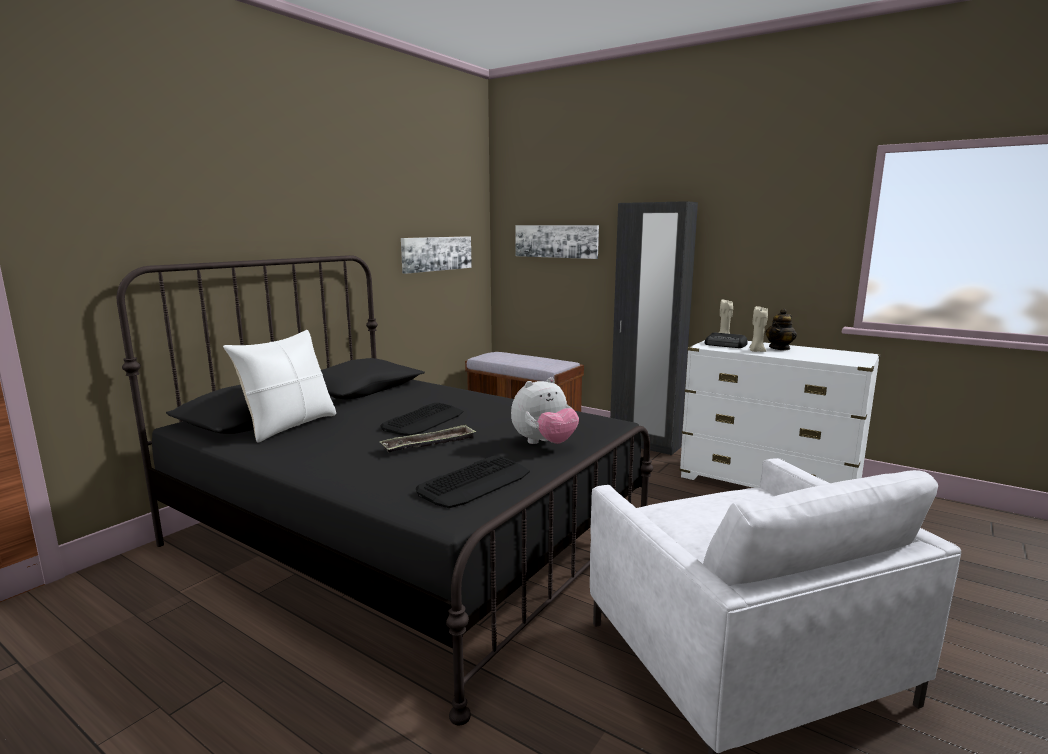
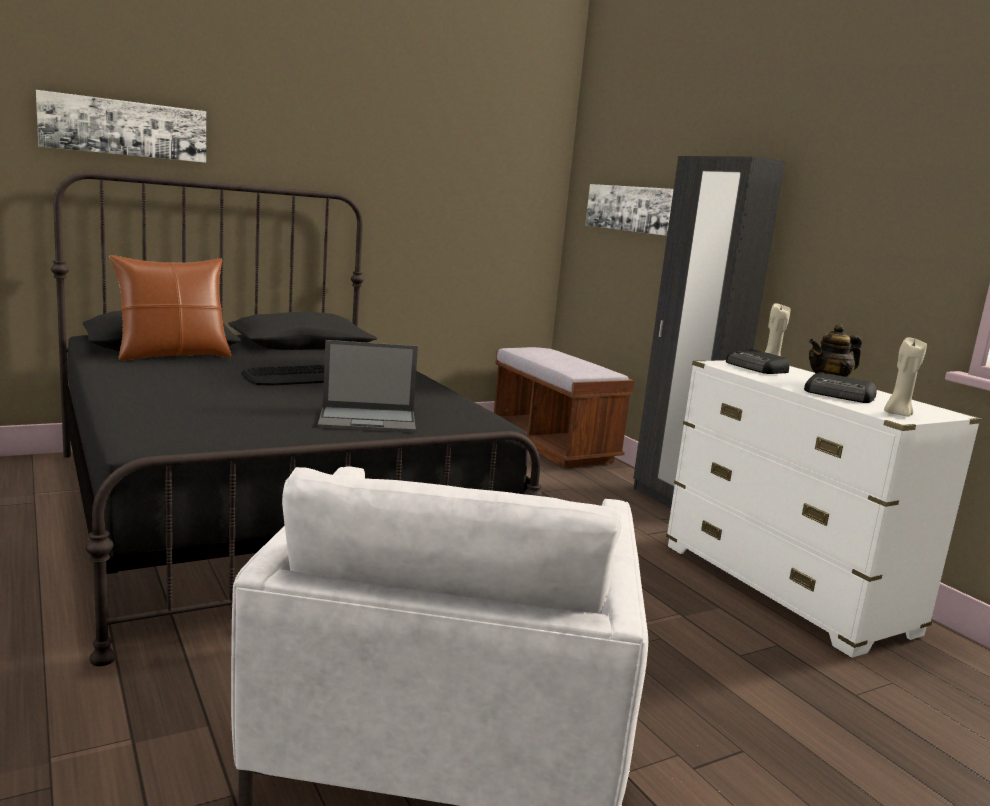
camera: 25 degrees right, 0 degrees up
(289, 425) = (173, 355): white pillow -> brown pillow
(429, 444) = (258, 394): tray -> none
(436, 253) = (473, 209): picture -> picture (124, 128)
(475, 482) = (225, 429): keyboard -> none
(544, 443) = (369, 420): plush toy -> laptop
(756, 351) = (780, 380): beige candle -> beige candle (897, 414)
(803, 355) = (840, 395): none -> radio

